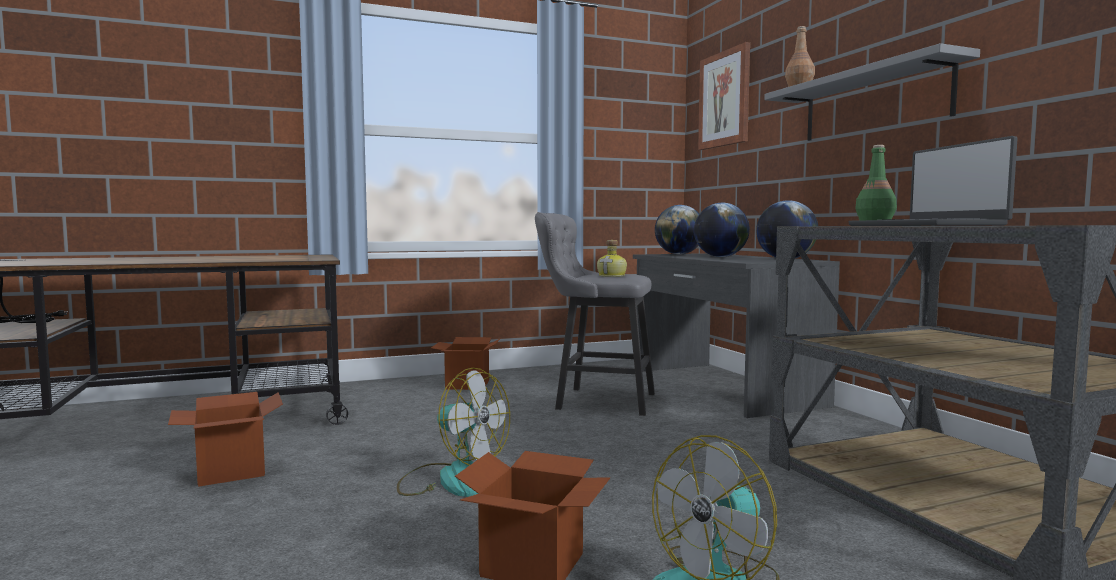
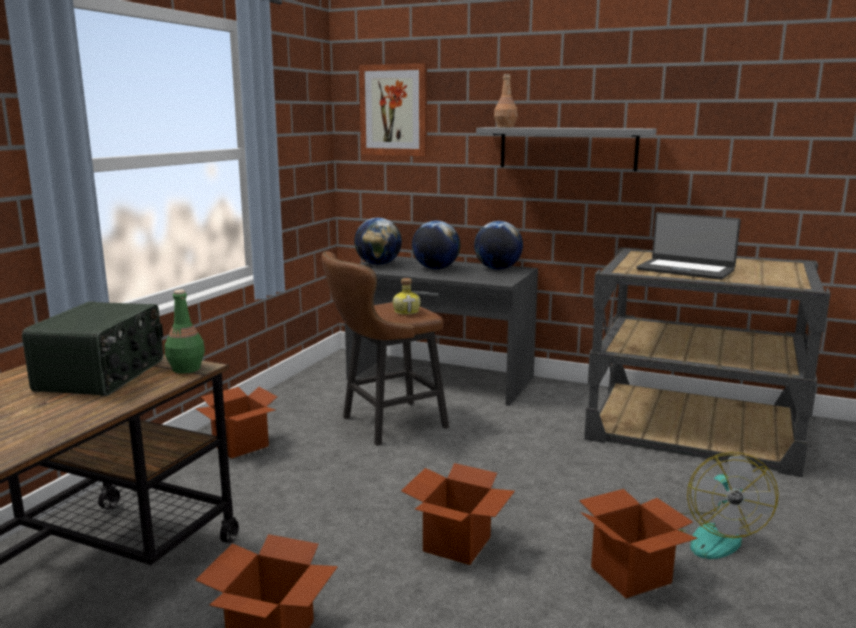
camera: 45 degrees left, 10 degrees up
(273, 257) = (103, 375): none -> radio
(452, 479) = (456, 544): fan -> cardboard box
(593, 400) = (383, 425): grey stool -> brown stool
(874, 226) = (627, 261): green bottle -> green bottle (186, 369)

